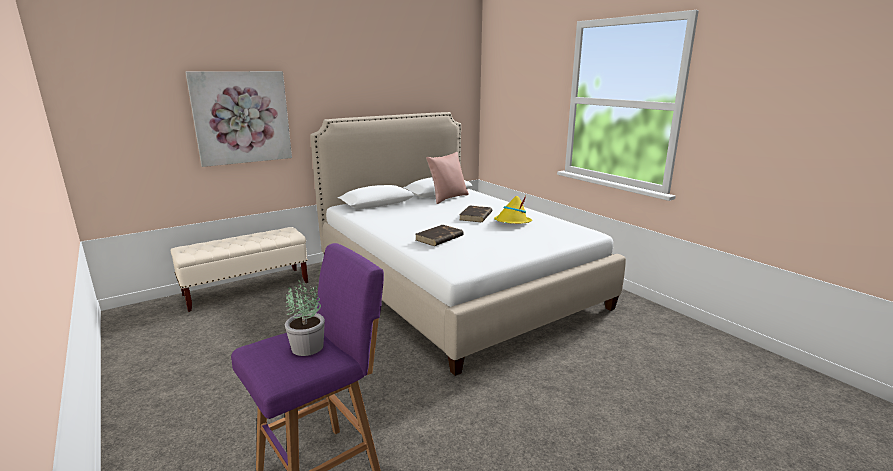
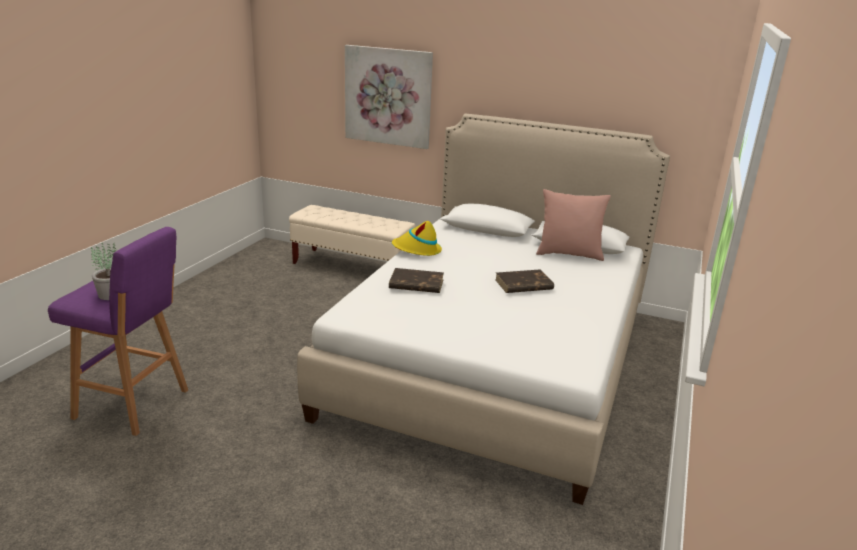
camera: 55 degrees right, 5 degrees up
(512, 222) = (535, 310): yellow hat -> yellow hat (417, 250)

